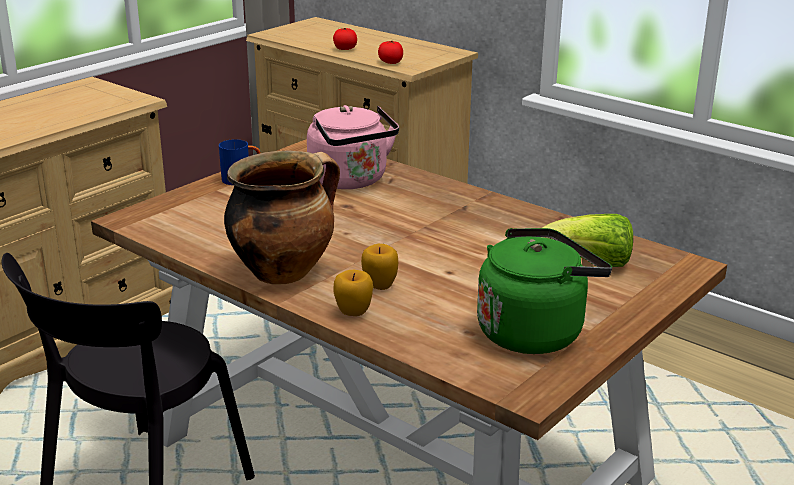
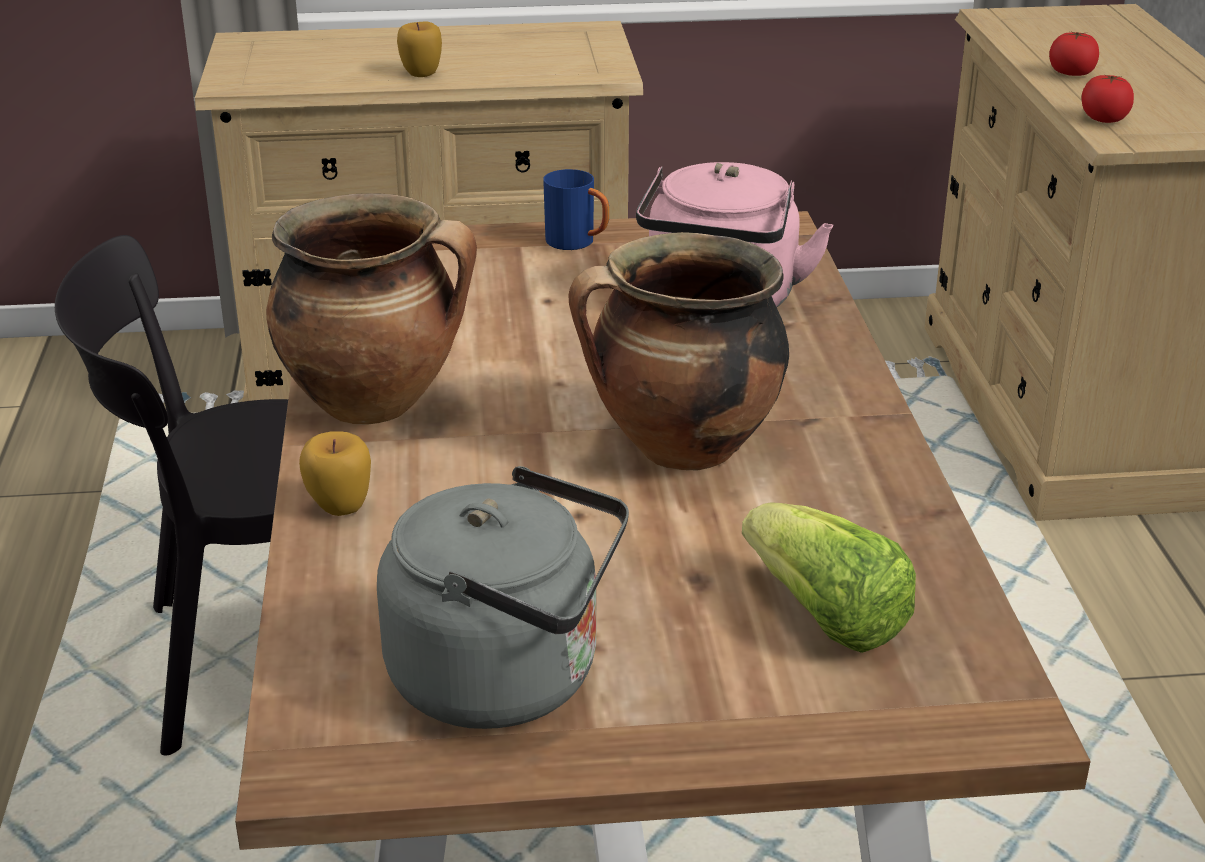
camera: 45 degrees right, 5 degrees up
(379, 285) = (448, 485): apple -> apple (421, 73)
(441, 235) = (681, 450): none -> cooking pot
(534, 331) = (508, 678): green kettle -> grey kettle

